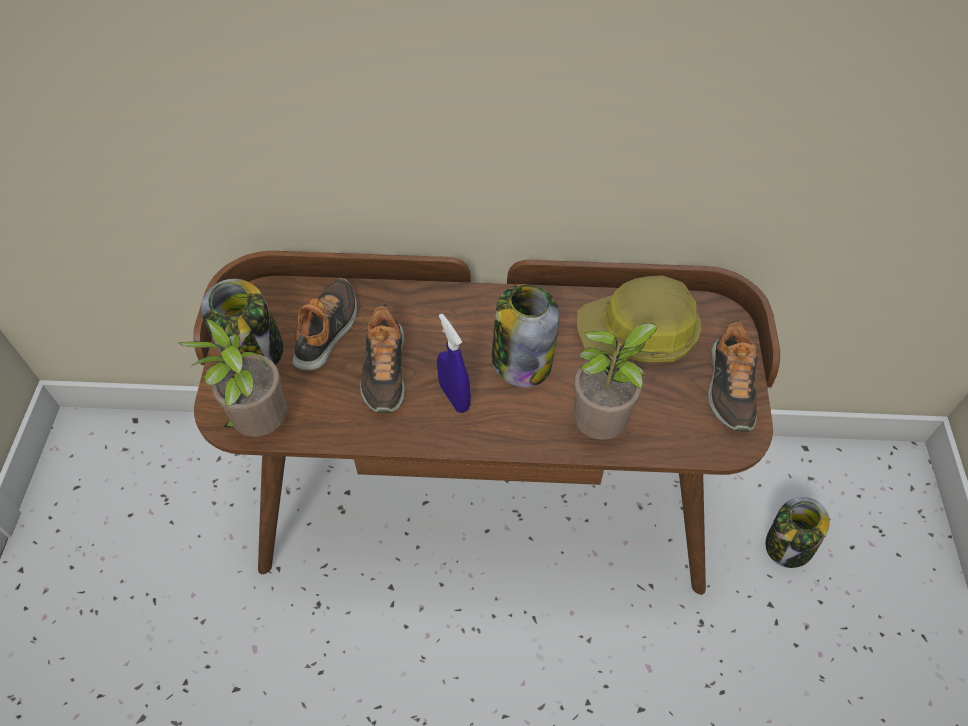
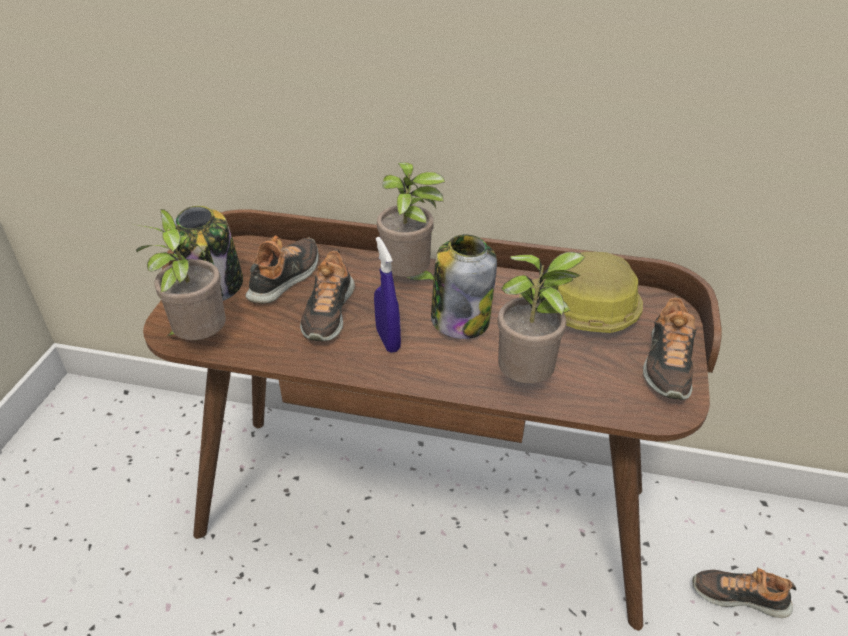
camera: 10 degrees right, 15 degrees down
(459, 317) = (409, 281): none -> potted plant
(788, 546) = (739, 596): jar -> shoe

